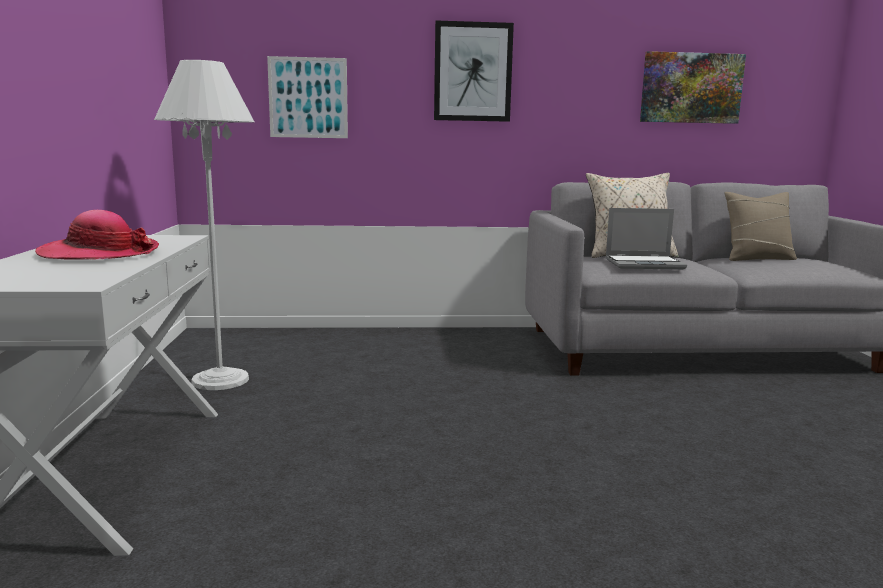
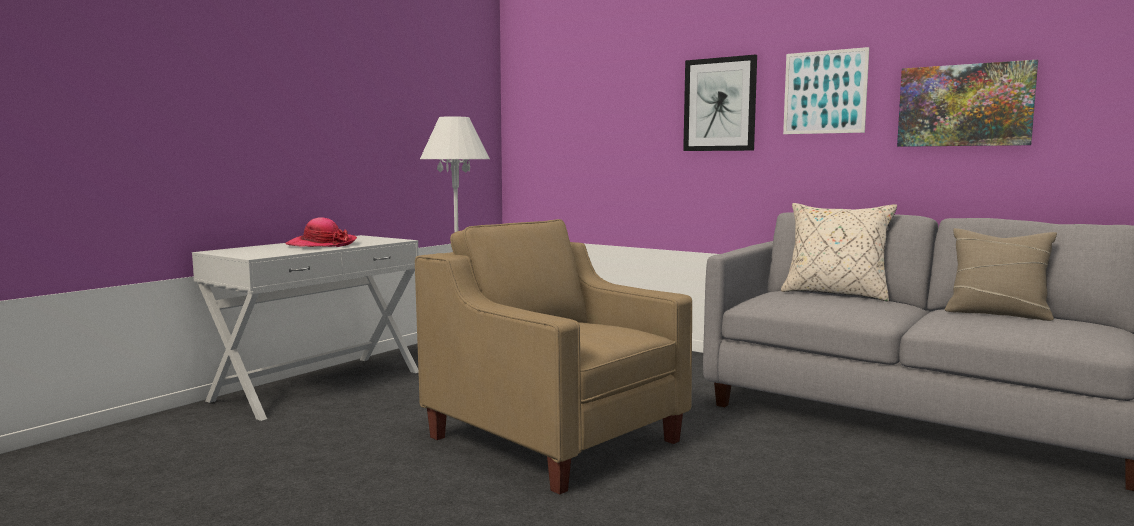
camera: 40 degrees right, 5 degrees down
(308, 98) = (588, 135): picture -> picture (824, 92)
(527, 450) = (554, 439): none -> beige armchair
(645, 264) = (811, 302): laptop -> none

